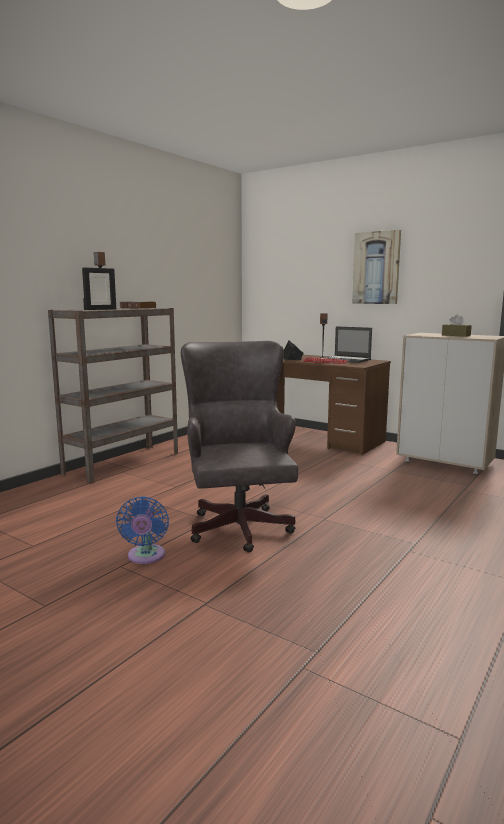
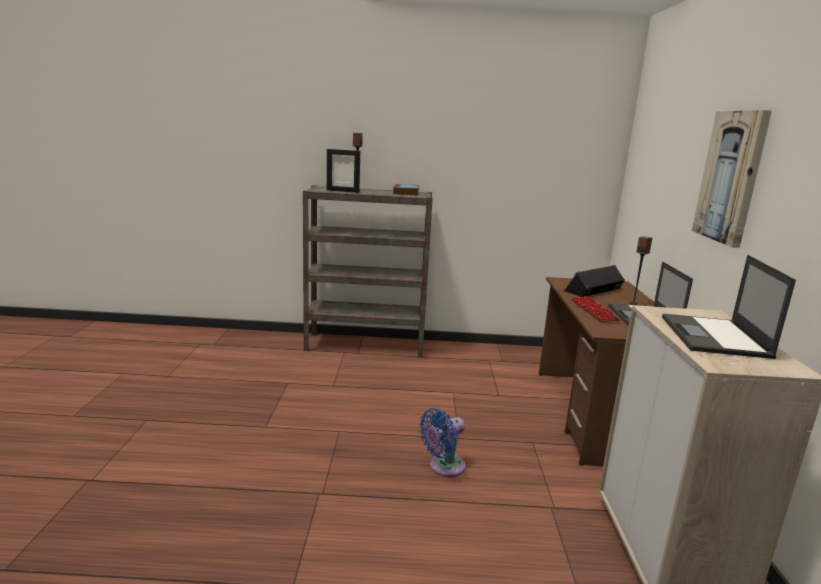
camera: 55 degrees right, 5 degrees up
(145, 557) = (168, 424): blue fan -> blue fan (443, 467)
(238, 525) = (263, 446): grey office chair -> none
(456, 335) = (715, 337): brown tissue box -> laptop

